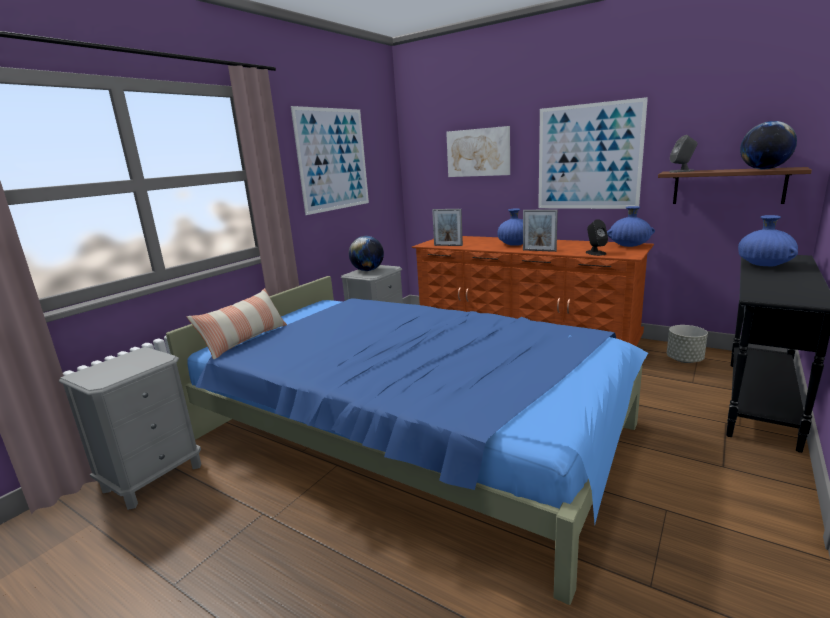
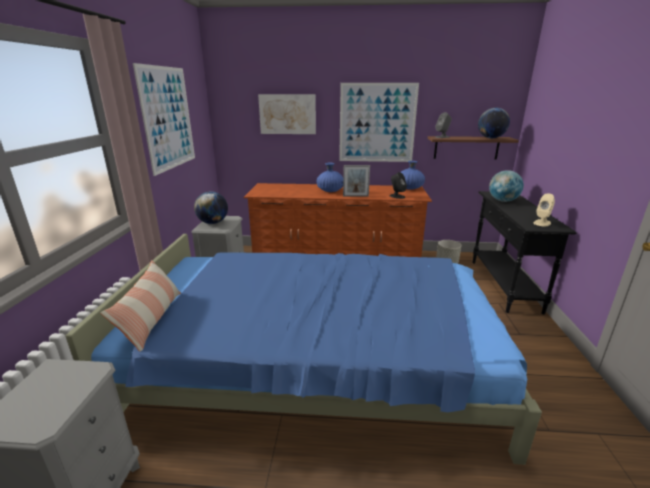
camera: 30 degrees left, 5 degrees up
(448, 245) = (276, 194): picture frame -> none
(764, 265) = (503, 201): blue vase -> globe
(788, 294) = (542, 223): none -> beige speaker

